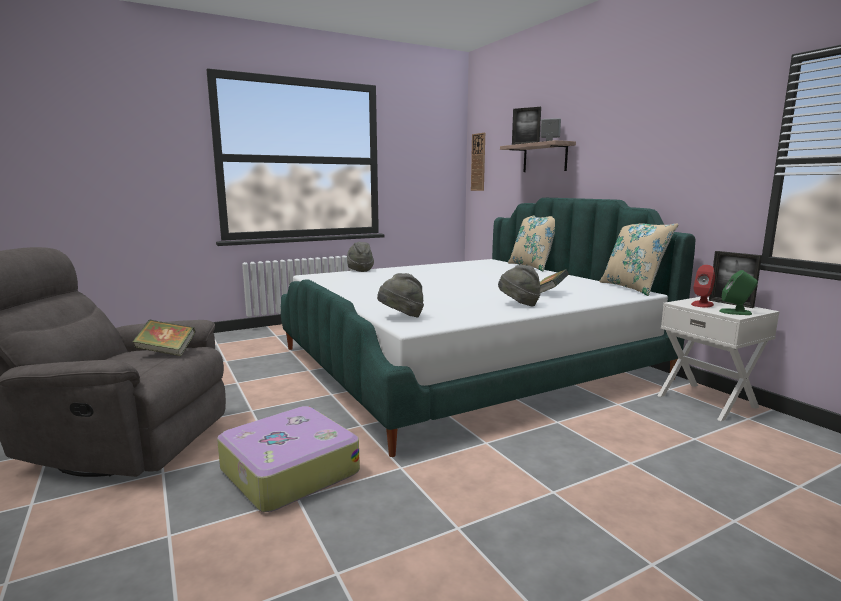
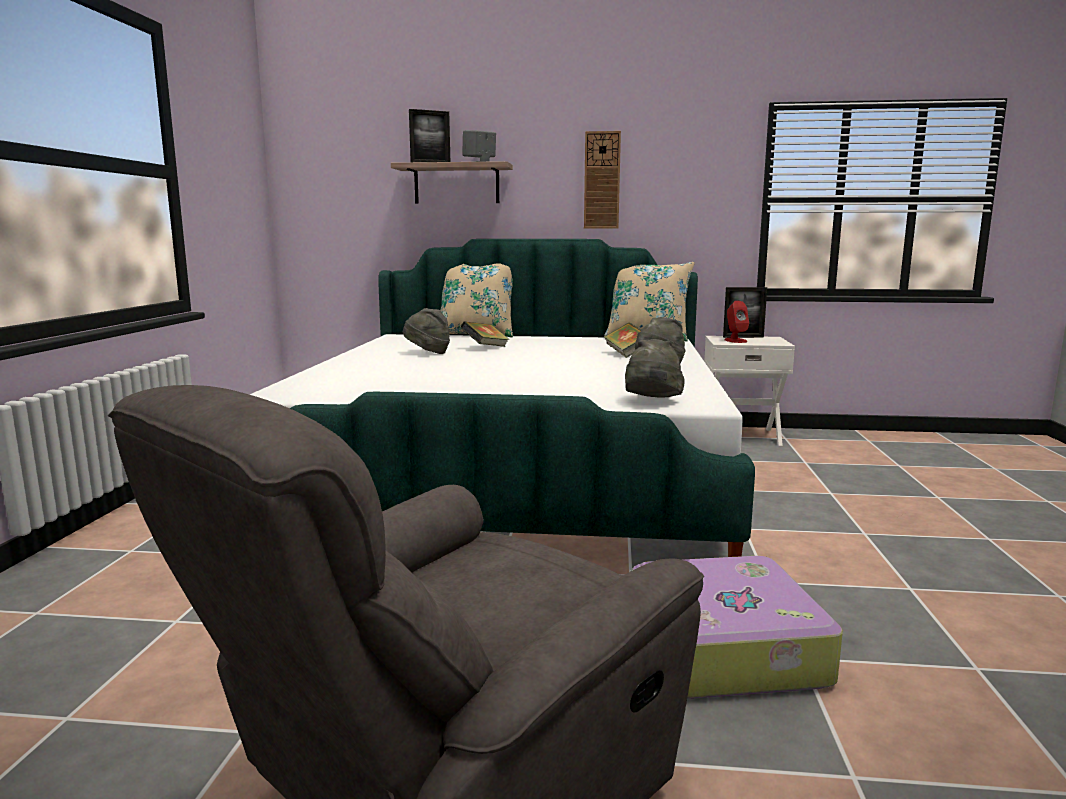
camera: 55 degrees left, 0 degrees up
(166, 352) = (504, 556): book -> book (485, 348)
(359, 270) = (301, 374): grey hat -> grey hat (427, 353)
(478, 162) = (304, 185): wall clock -> wall clock (602, 180)
(736, 312) = (772, 341): green speaker -> none

